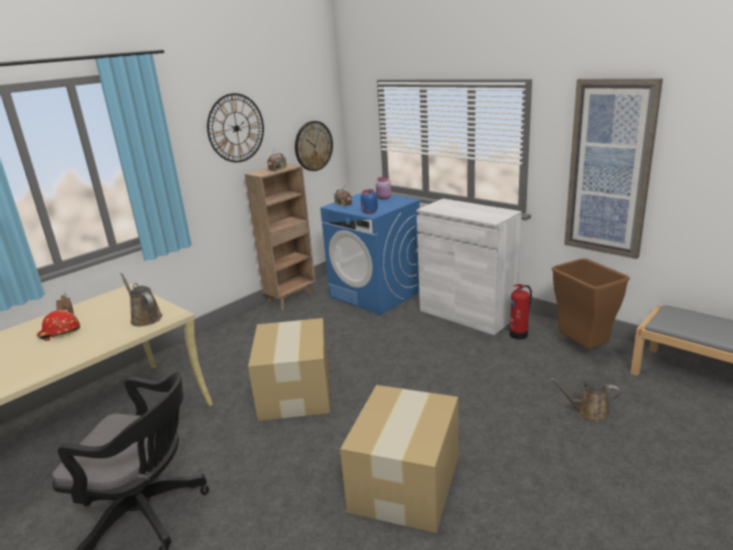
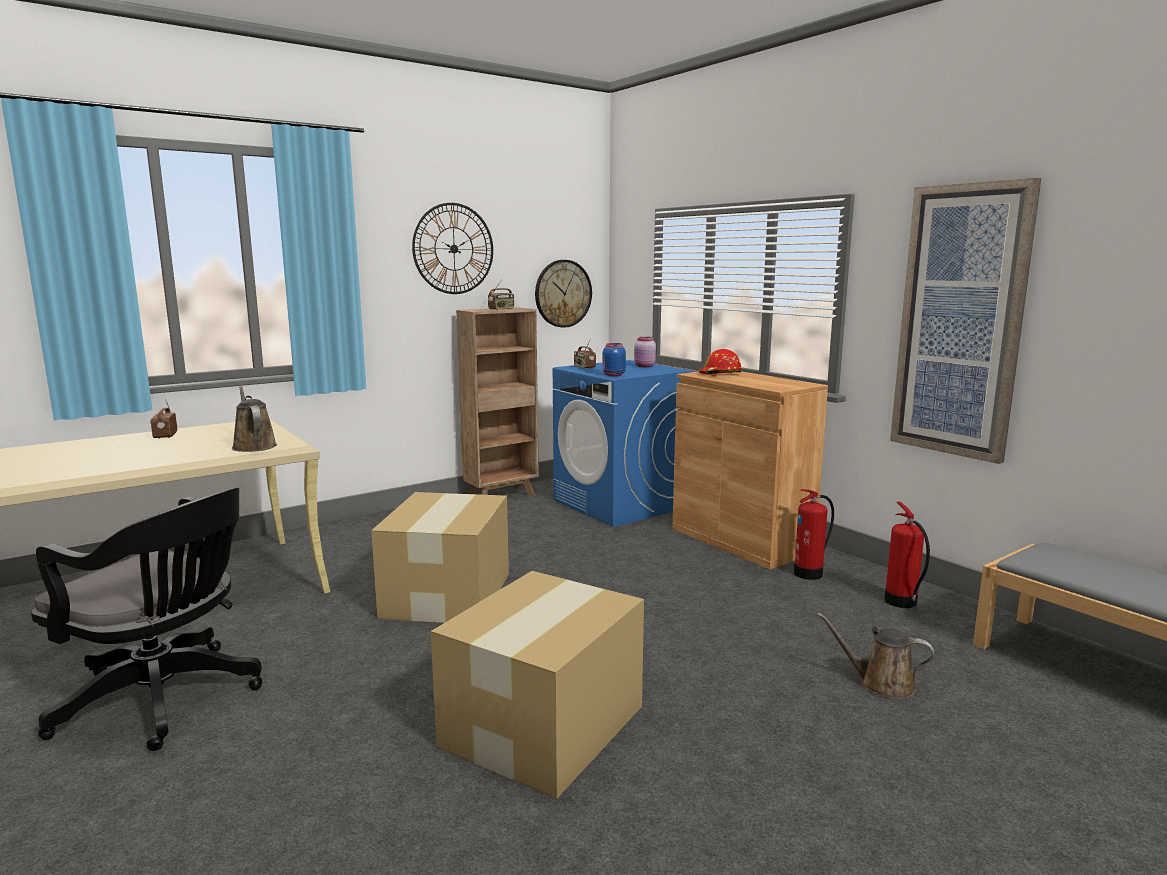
camera: 10 degrees right, 10 degrees down
(59, 333) = (141, 447): red hard hat -> red hard hat (720, 374)
(467, 314) = (740, 541): white cabinet -> brown cabinet
(581, 348) = (901, 602): brown trash can -> fire extinguisher

